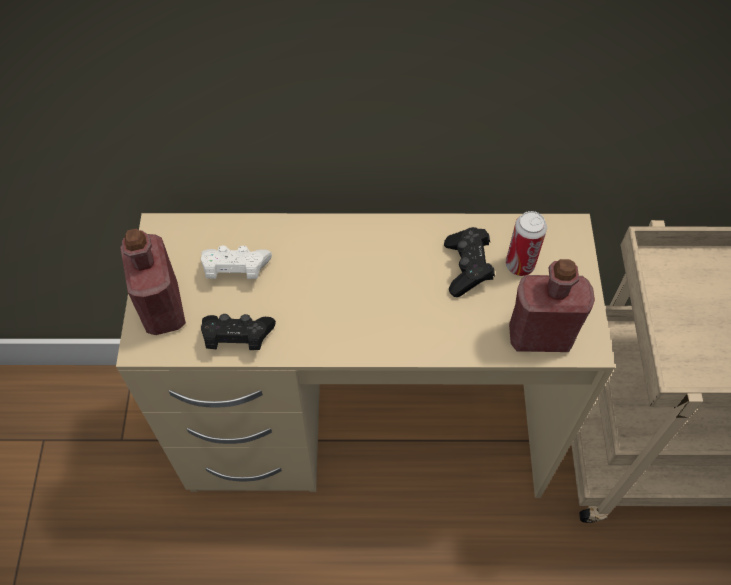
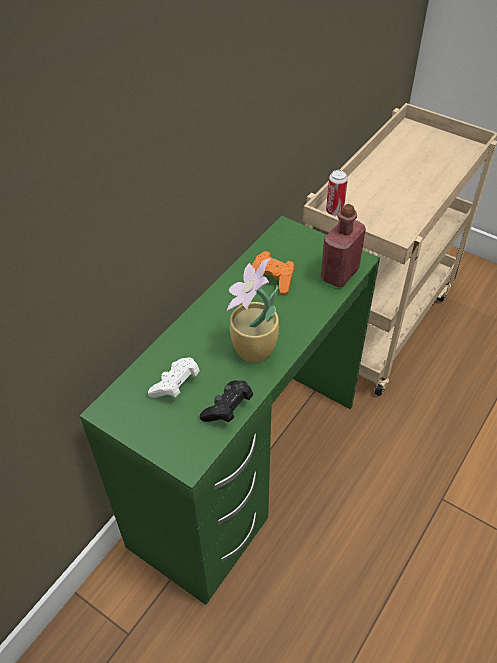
camera: 55 degrees left, 10 degrees down
(163, 308) = (170, 439): red bottle -> none
(338, 314) = (253, 350): none -> potted plant
(366, 433) = (246, 470): beige desk -> green desk
(467, 268) = (272, 279): black game controller -> orange game controller
(519, 265) = (289, 258): can -> can (334, 211)

